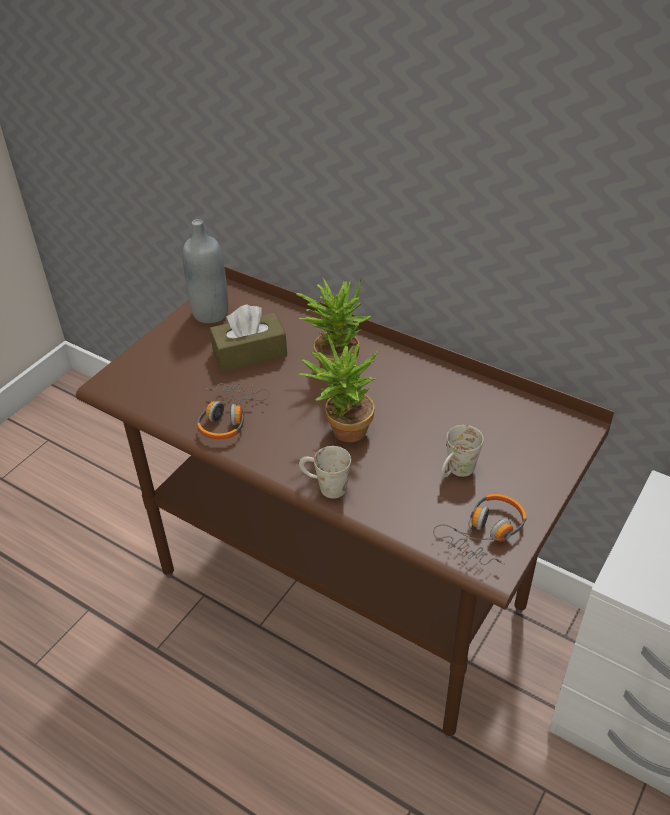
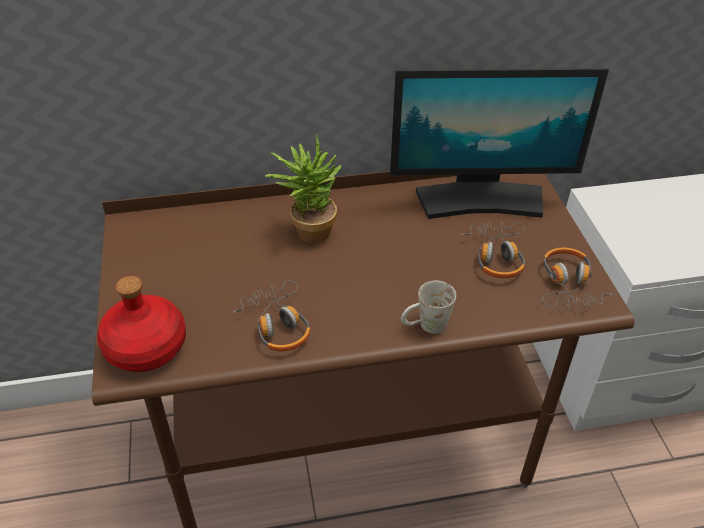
camera: 45 degrees left, 0 degrees up
(136, 379) = (145, 347): none -> red bottle
(210, 313) = (142, 250): grey bottle -> none
(250, 353) = (225, 263): brown tissue box -> none
(342, 431) = (382, 278): potted plant -> none
(456, 472) = (497, 256): white mug -> headphones
(508, 419) = (480, 199): none -> monitor

